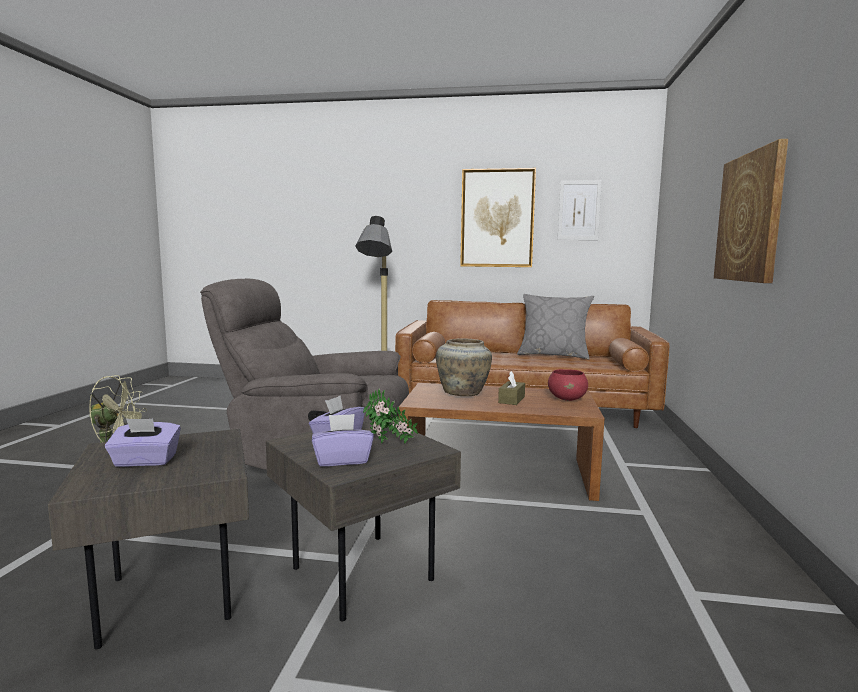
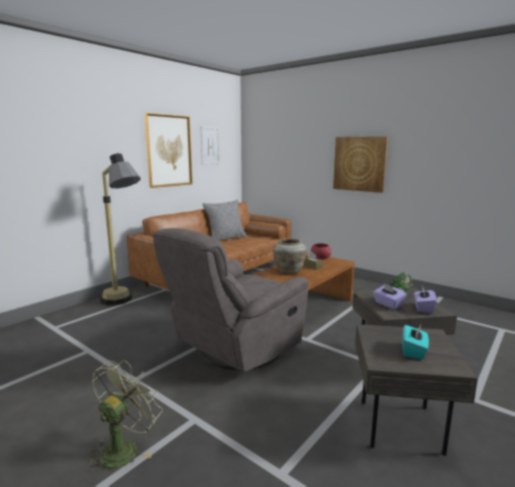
camera: 60 degrees left, 5 degrees up
(145, 461) = (413, 351): purple tissue box -> turquoise tissue box

